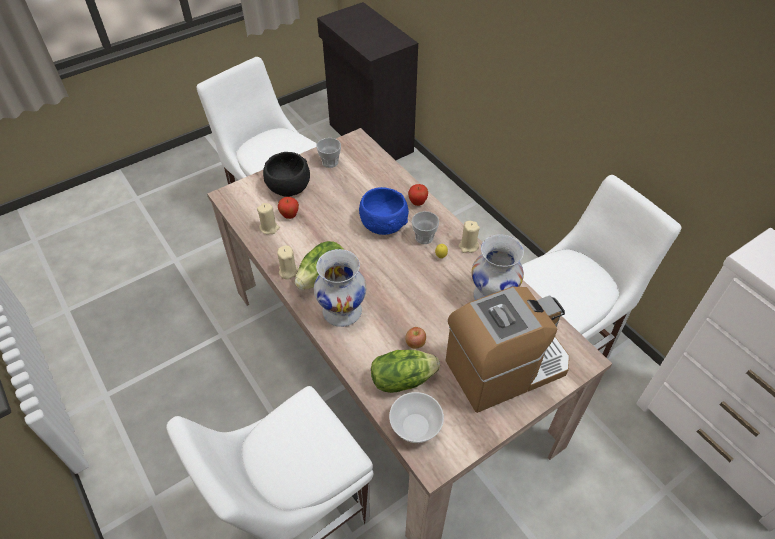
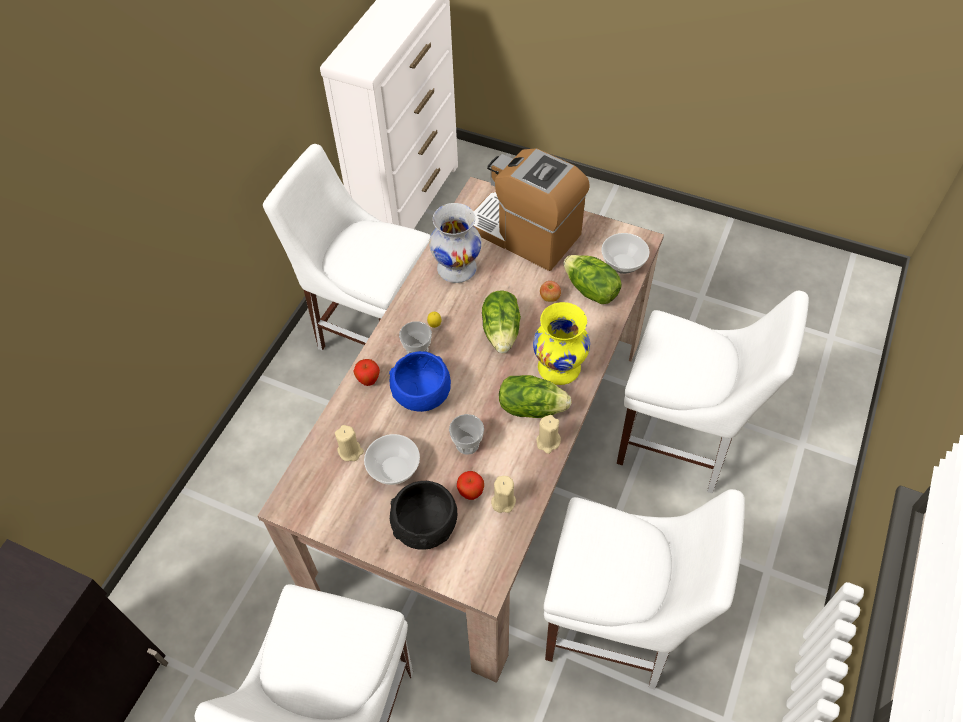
camera: 120 degrees left, 5 degrees up
(209, 372) = (617, 627): none -> white chair
(330, 162) = (350, 508): cup -> cup (467, 444)
(339, 189) = (394, 468): none -> bowl
(342, 311) = (558, 368): white vase -> yellow vase
(404, 294) = (502, 331): none -> lettuce
(468, 246) = (405, 310): beige candle -> beige candle (350, 451)

